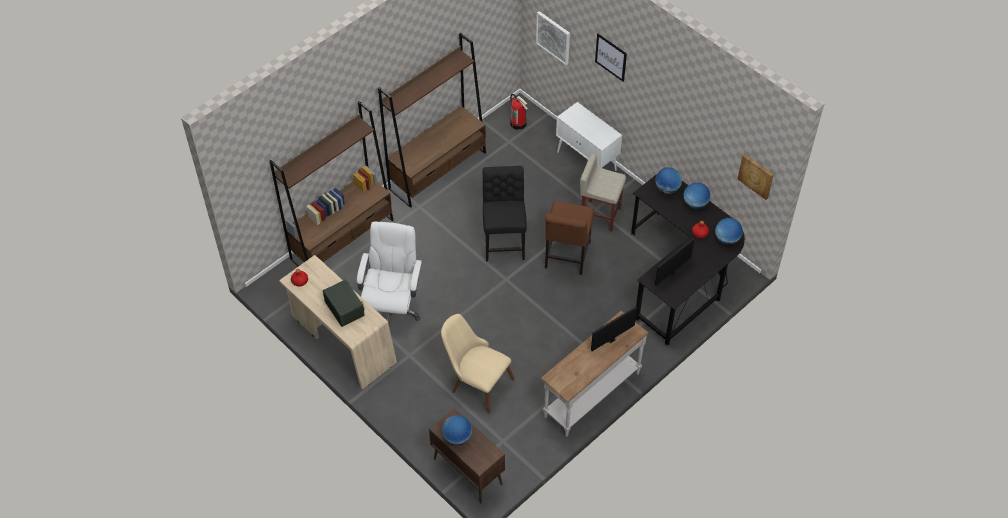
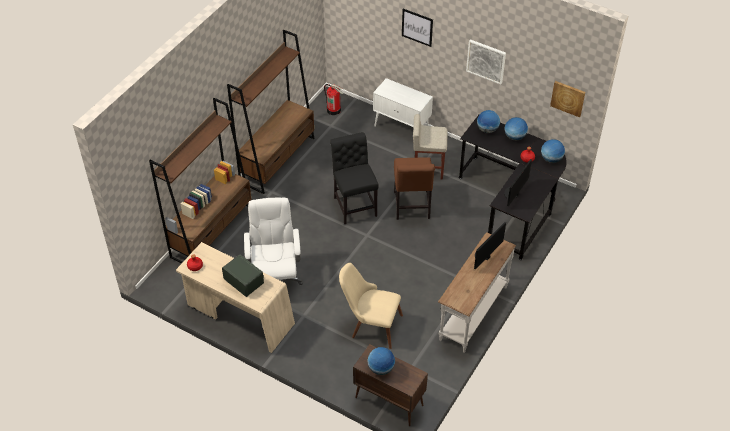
camera: 15 degrees left, 5 degrees down
(553, 37) = (358, 24): picture -> picture (486, 61)

